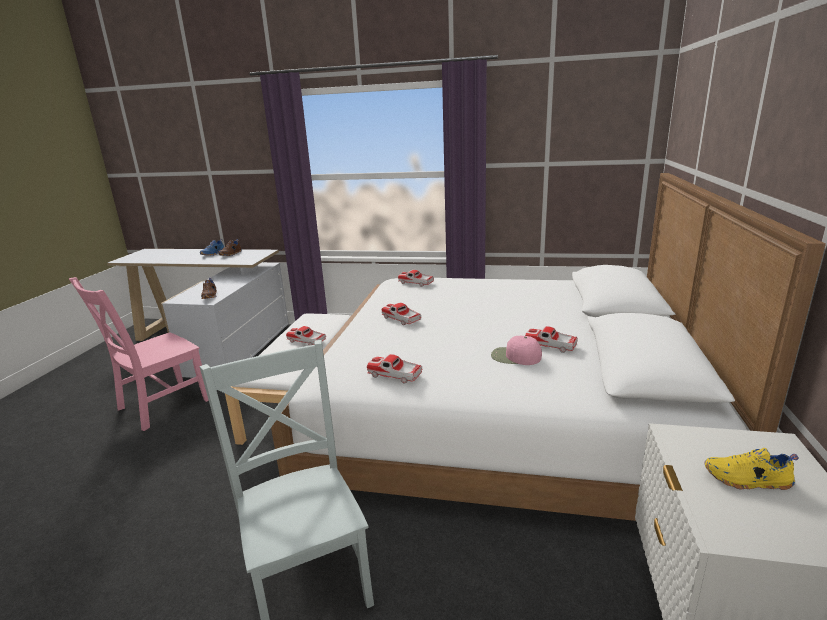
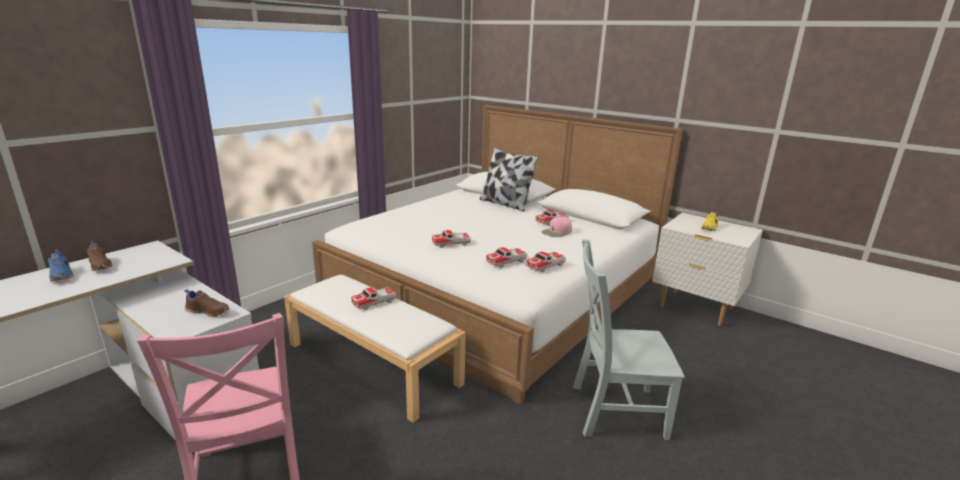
camera: 65 degrees left, 0 degrees up
(416, 283) = (378, 222): toy car -> toy car (506, 261)
(568, 309) = (505, 204): none -> pillow

